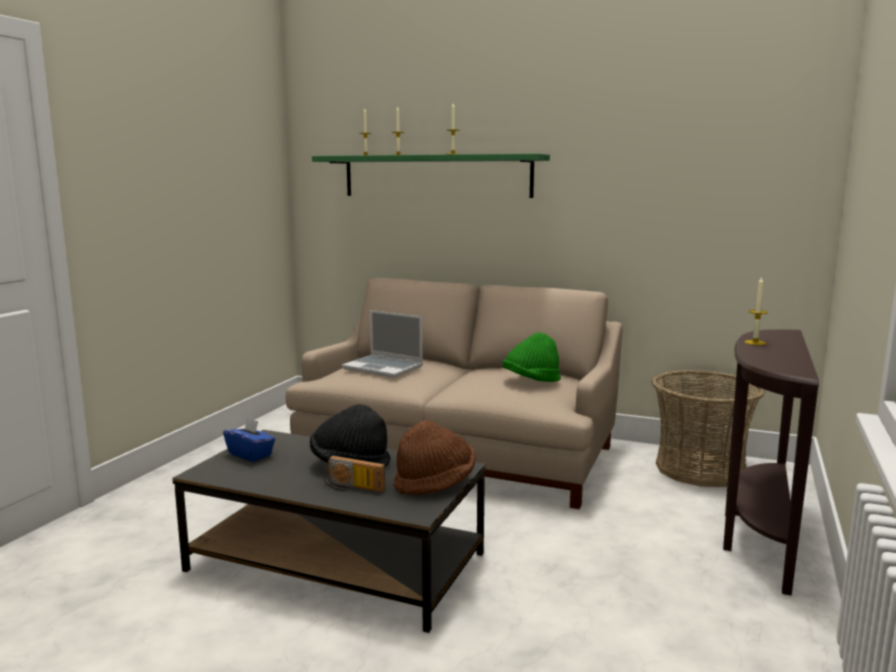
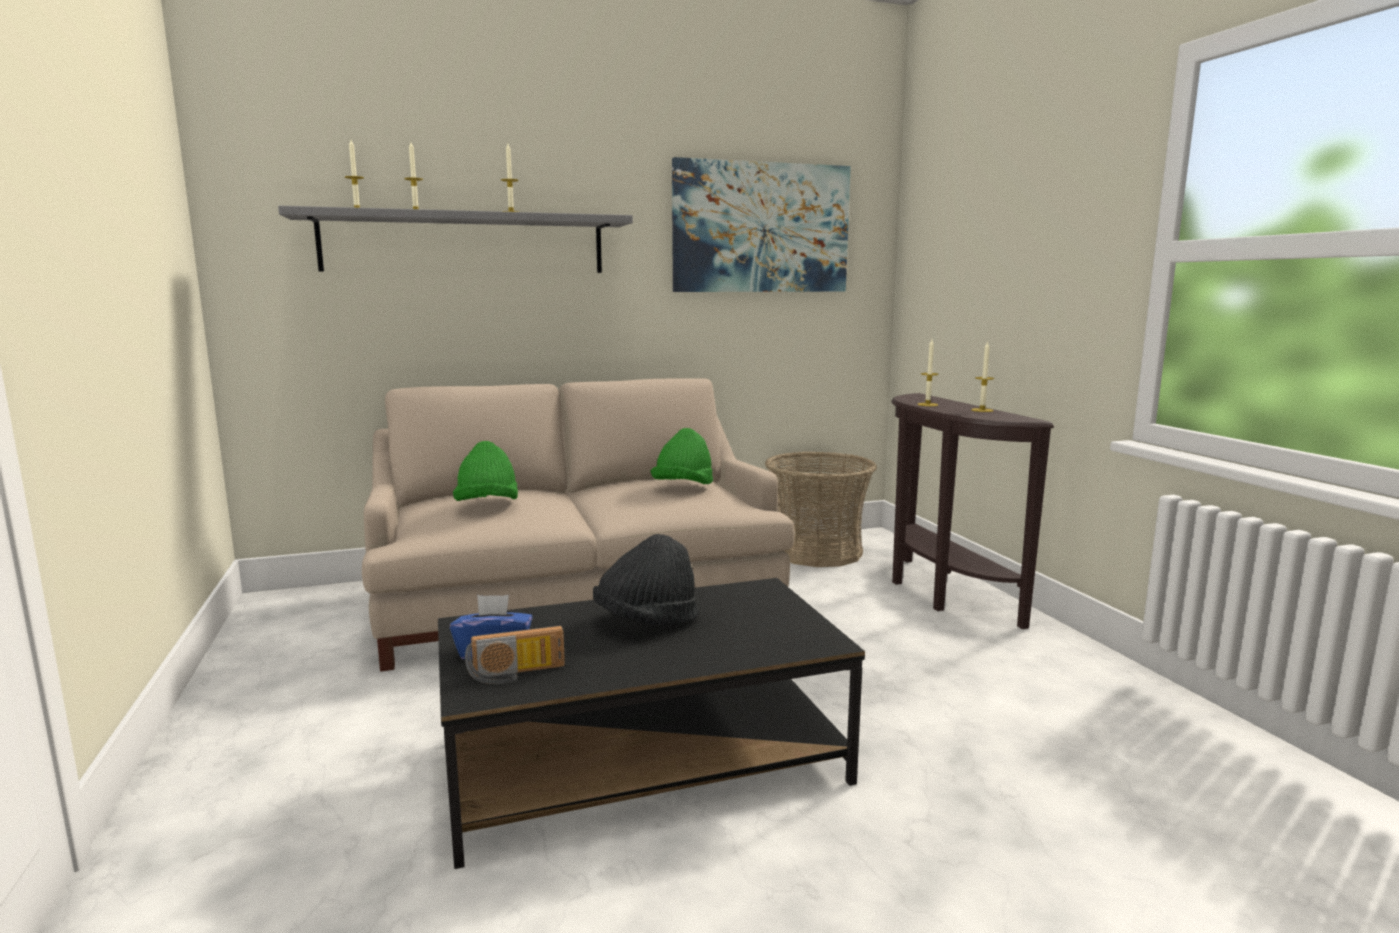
camera: 40 degrees left, 0 degrees up
(352, 488) = (707, 643): radio -> radio (516, 674)
(384, 368) = (487, 506): laptop -> green hat
(435, 483) = (777, 610): brown hat -> none
(436, 176) = (465, 244): green shelf -> grey shelf
(682, 157) = (761, 228): none -> picture
(789, 356) = (982, 410): none -> candle

